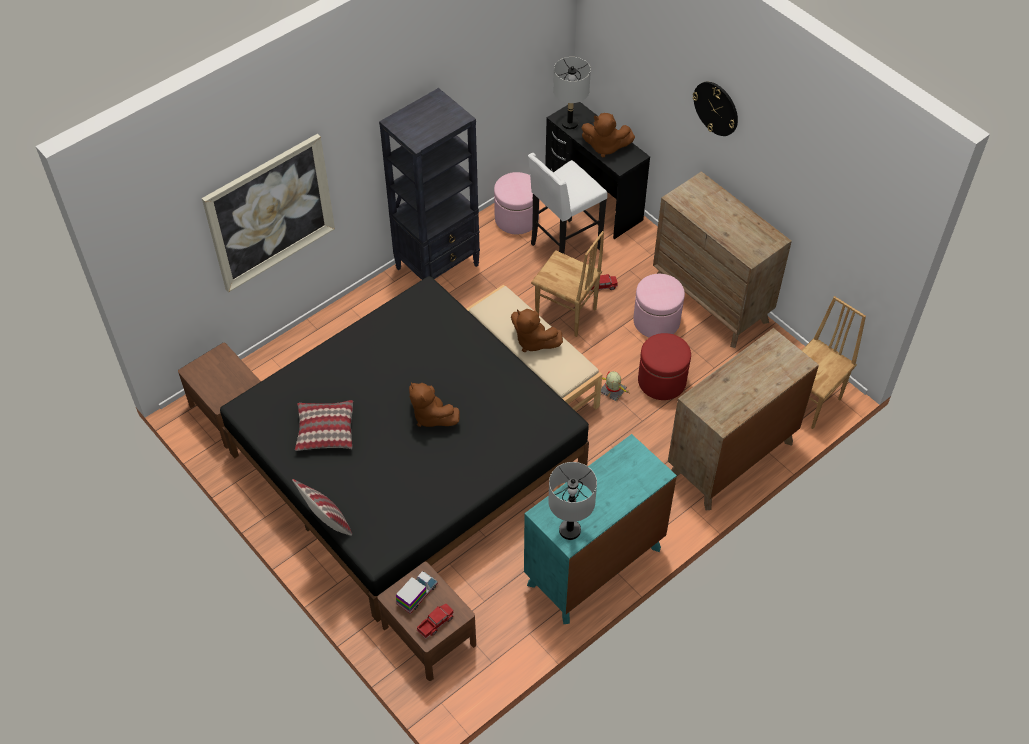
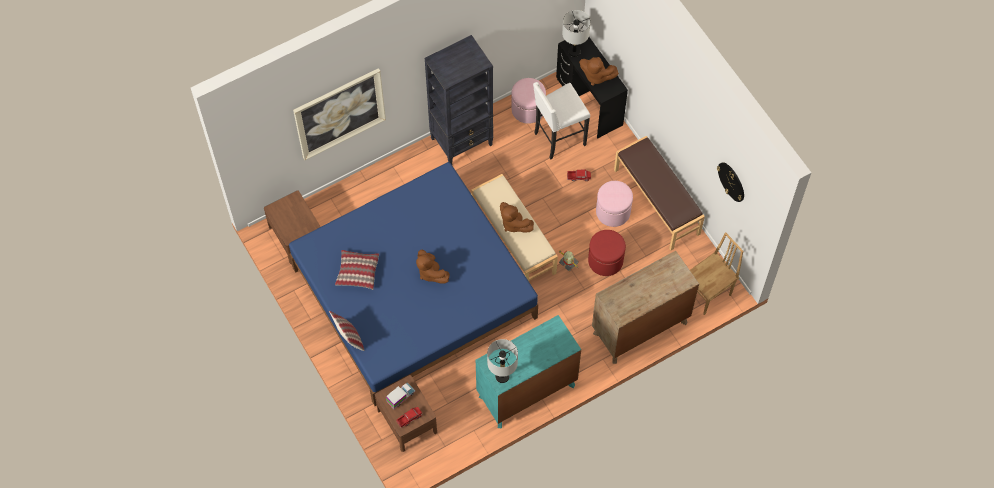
camera: 10 degrees right, 10 degrees up
(407, 459) = (414, 292): black bed -> blue bed
(566, 314) = (548, 196): brown chair -> none
(711, 301) = (657, 201): brown dresser -> brown bench
(716, 108) = (666, 82): wall clock -> wall clock (731, 181)

